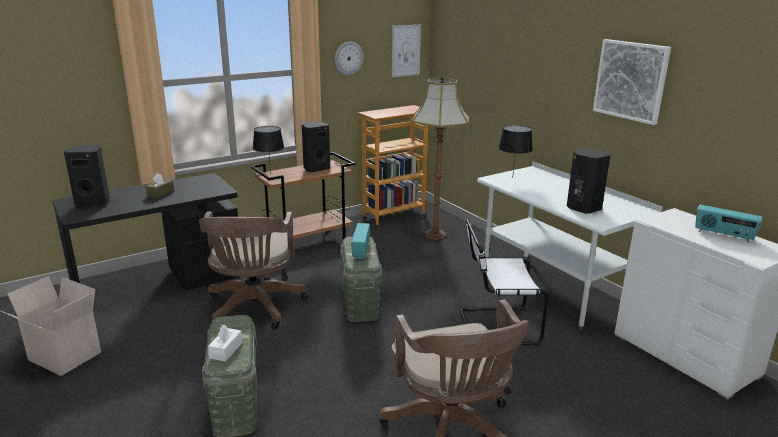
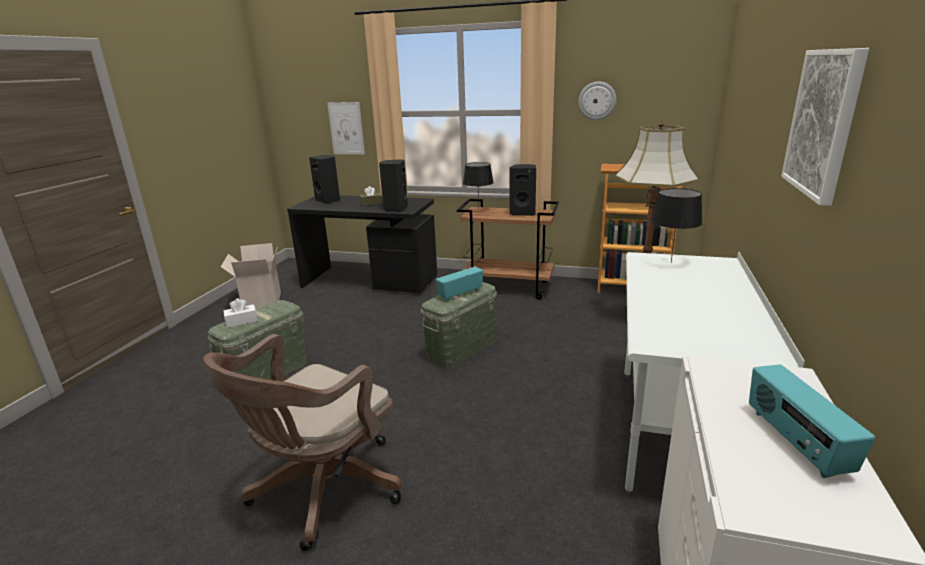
camera: 50 degrees right, 0 degrees up
(254, 309) = (388, 319): brown office chair -> none
(406, 50) = (681, 95): picture -> picture (346, 128)
(495, 326) = (533, 432): white chair -> none
(582, 208) = (671, 320): black speaker -> black speaker (395, 209)

